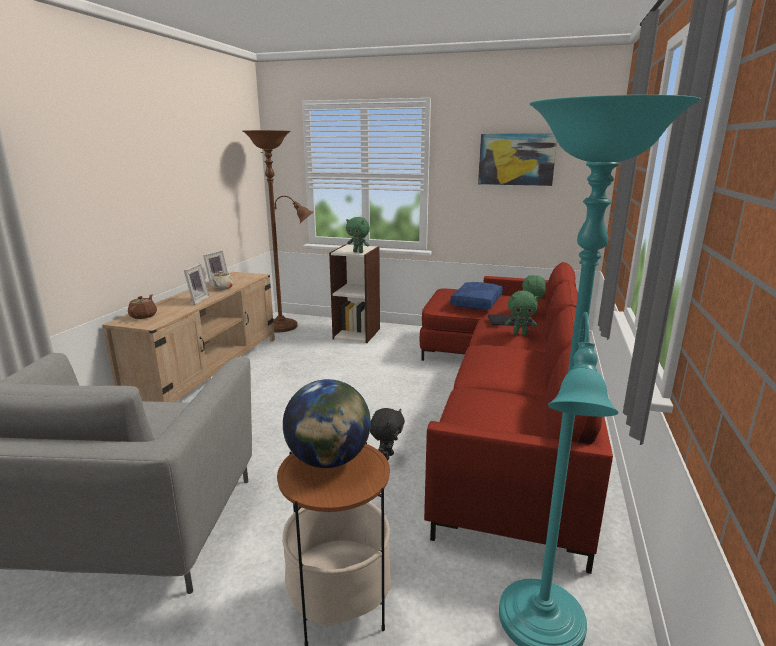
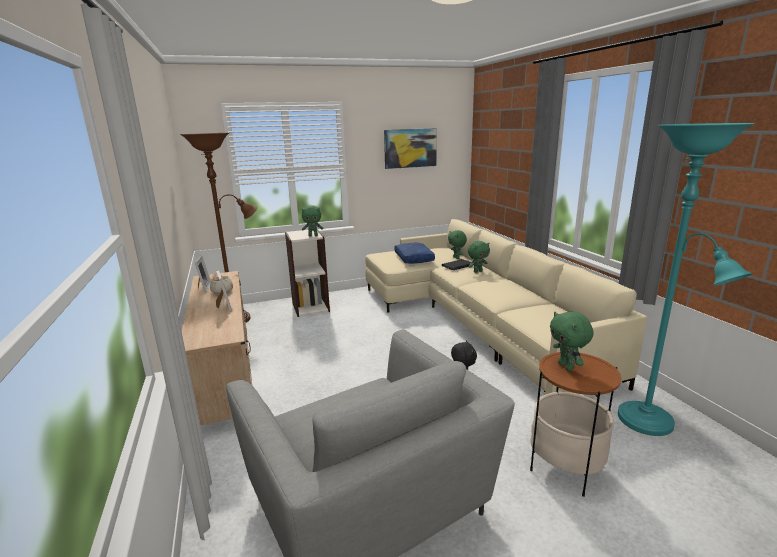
camera: 35 degrees left, 0 degrees up
(144, 316) = (204, 333): brown teapot -> none
(329, 460) = (567, 366): globe -> green plush toy
(505, 398) = (472, 319): red sofa -> beige sofa

